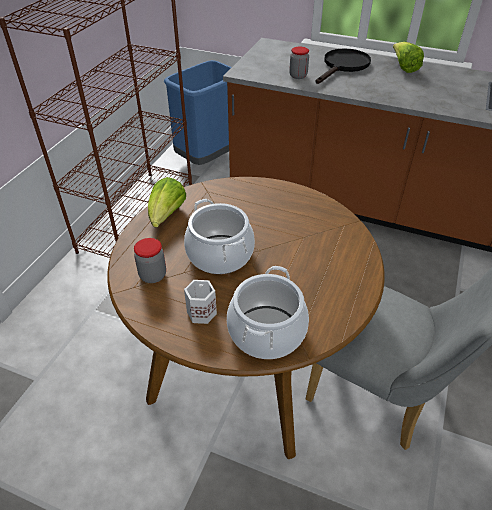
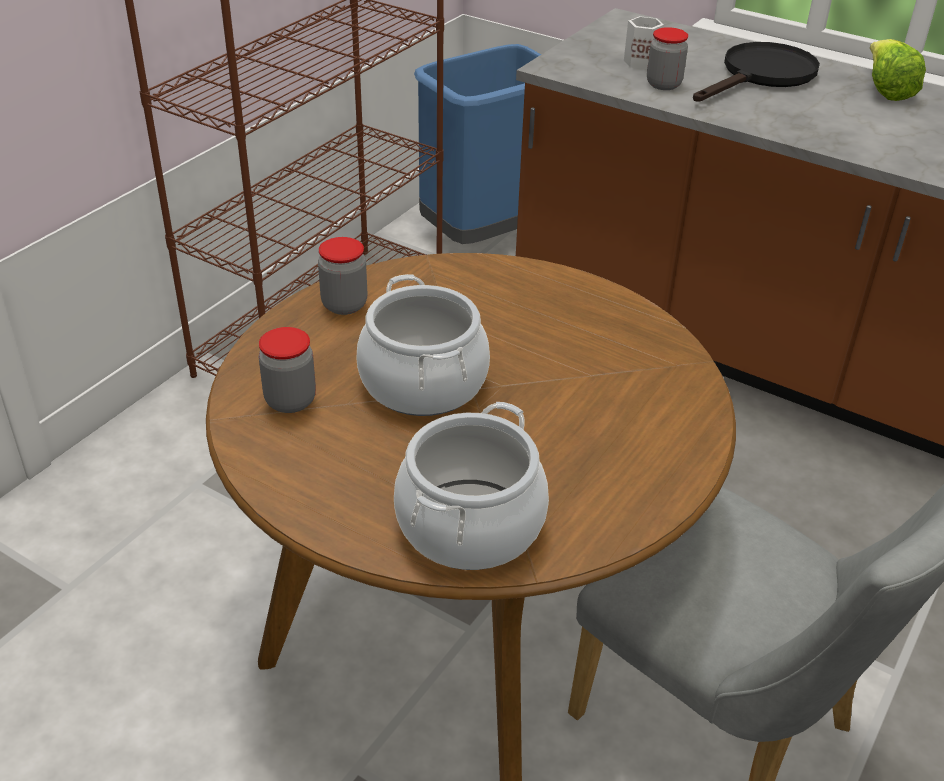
camera: 10 degrees right, 5 degrees down
(166, 216) = (344, 305): lettuce -> jar
(201, 312) = (359, 473): white mug -> white mug (640, 61)

